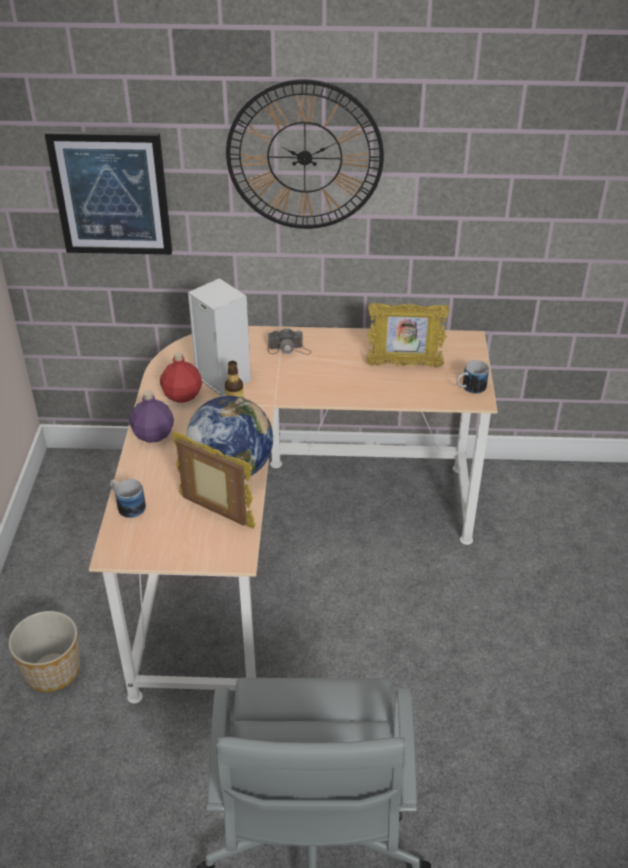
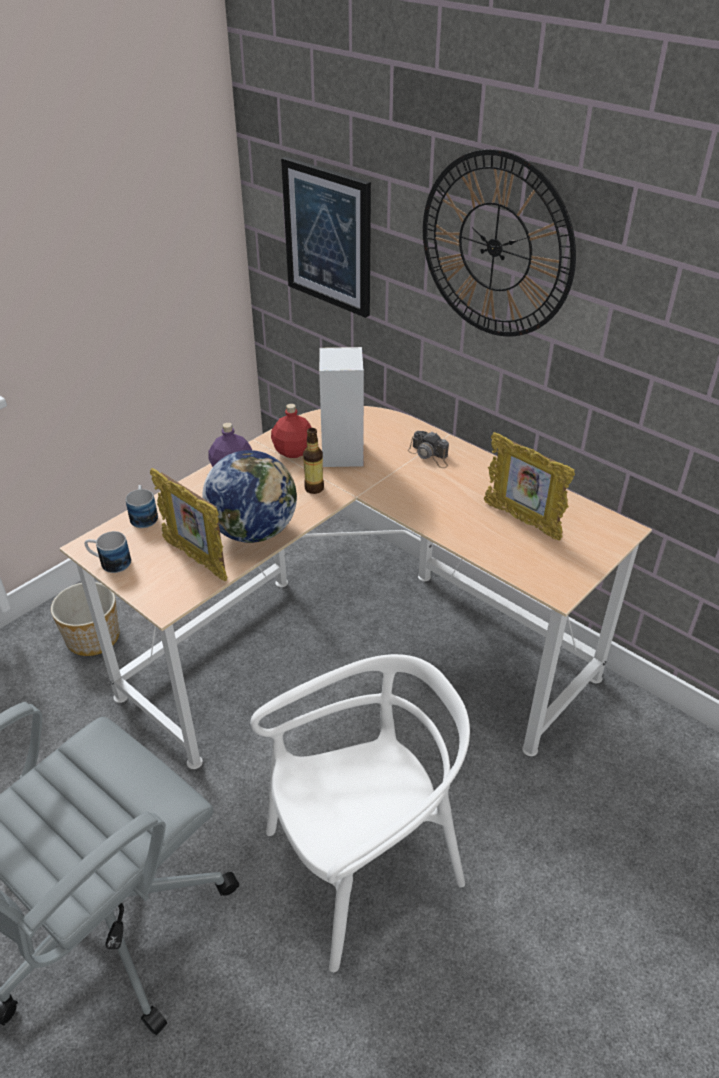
camera: 40 degrees right, 0 degrees up
(215, 513) = (196, 559): picture frame -> picture frame turned 150 degrees clockwise
(443, 681) = (363, 866): none -> white chair
(469, 388) = (563, 576): mug -> mug (109, 562)

